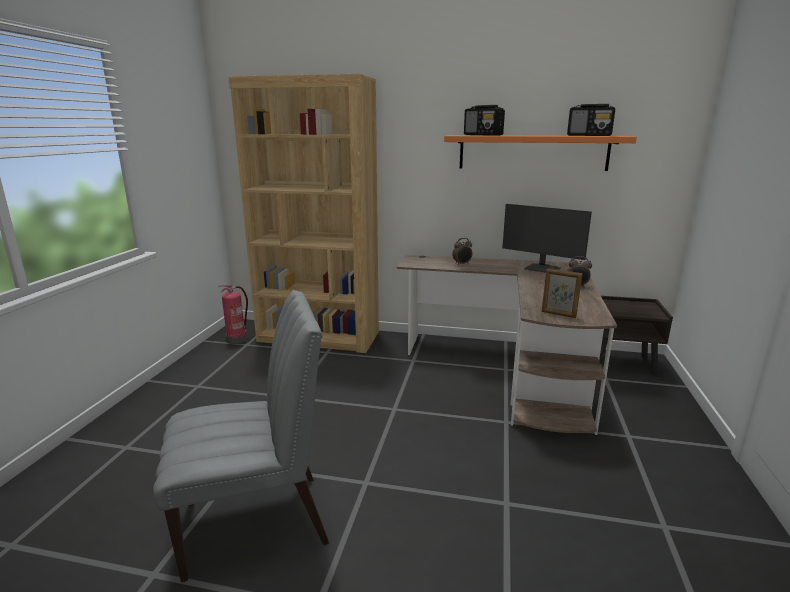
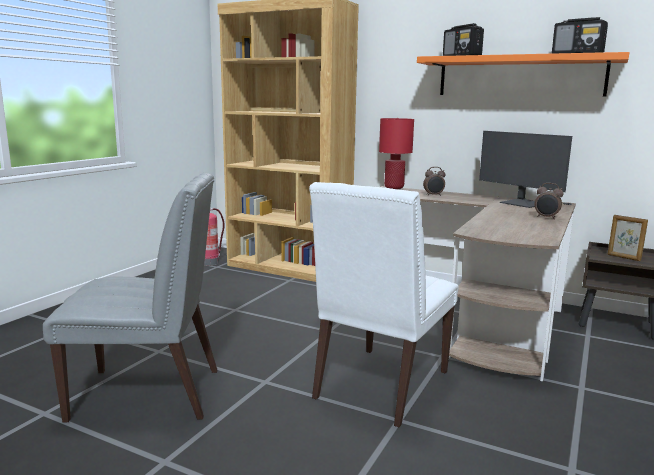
camera: 15 degrees right, 5 degrees down
(420, 257) = (394, 188): none -> red table lamp
(471, 463) = (382, 384): none -> white chair
(558, 314) = (498, 234): picture frame -> picture frame (623, 257)

